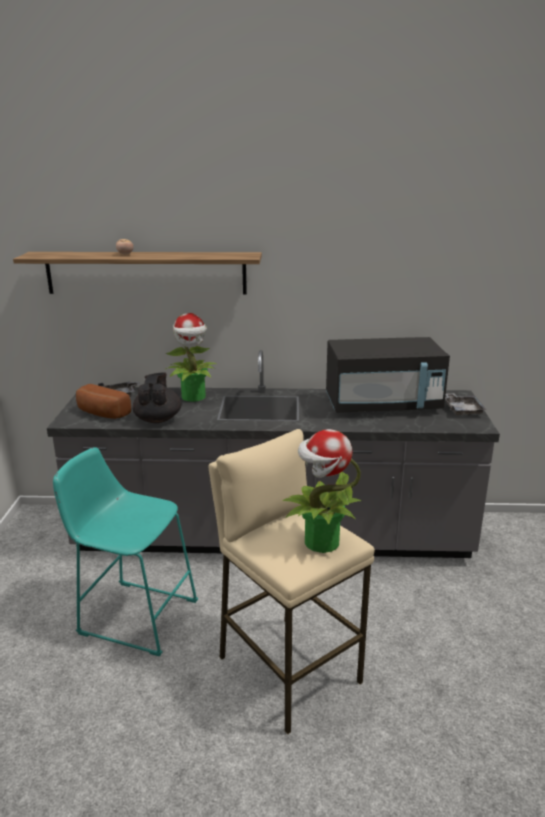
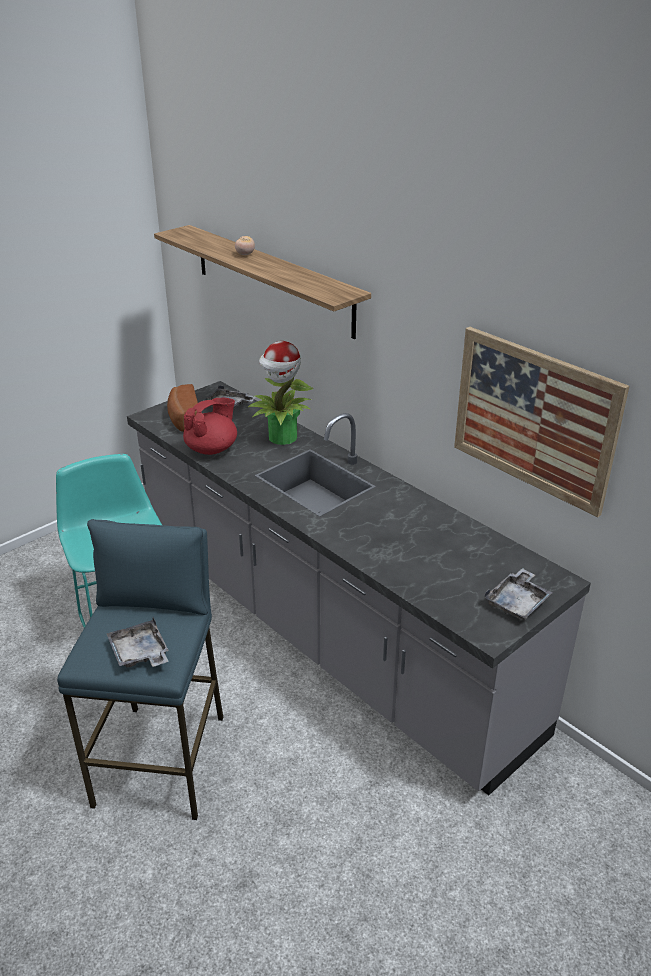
camera: 45 degrees right, 10 degrees up
(158, 419) = (212, 449): black teapot -> red teapot
(288, 669) = (163, 759): beige stool -> blue stool
(320, 542) = (140, 653): potted plant -> grey tray
(383, 405) = (438, 544): black microwave -> none
(414, 297) = (534, 418): none -> picture

